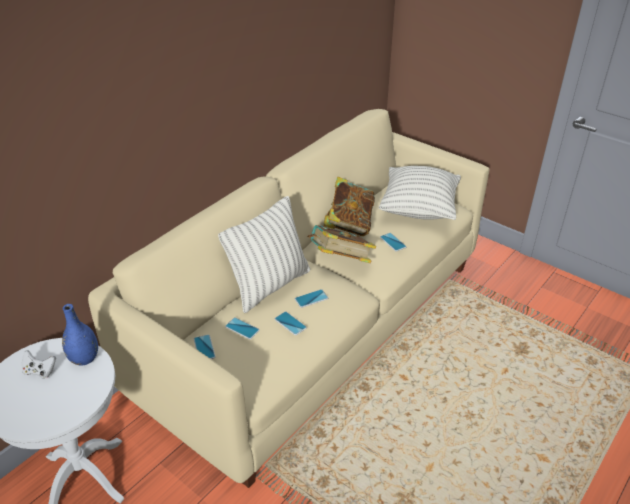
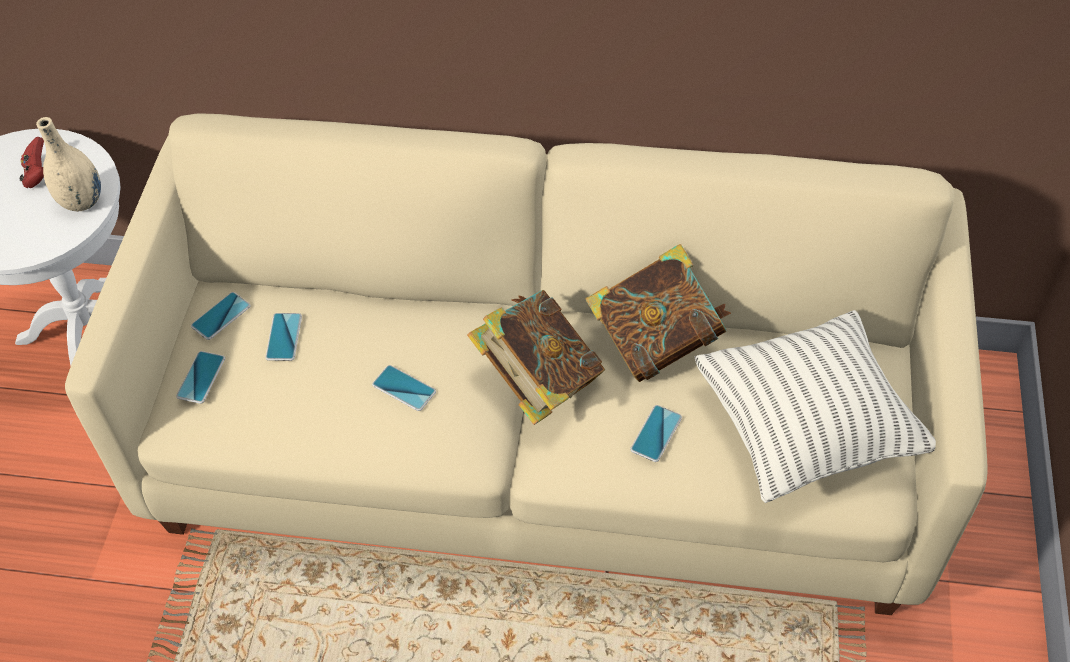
camera: 60 degrees right, 15 degrees up
(40, 371) = (38, 174): white game controller -> red game controller
(84, 359) = (82, 201): blue vase -> beige vase
(269, 285) = (406, 317): pillow -> none
(290, 323) = (329, 391): phone -> phone (201, 377)

